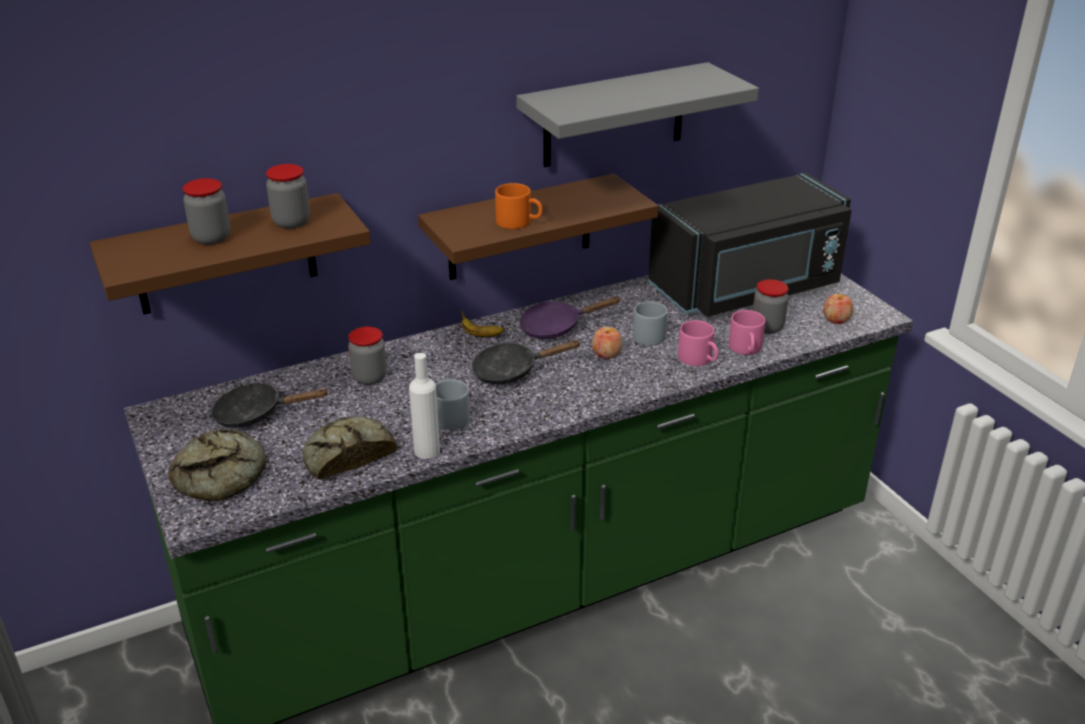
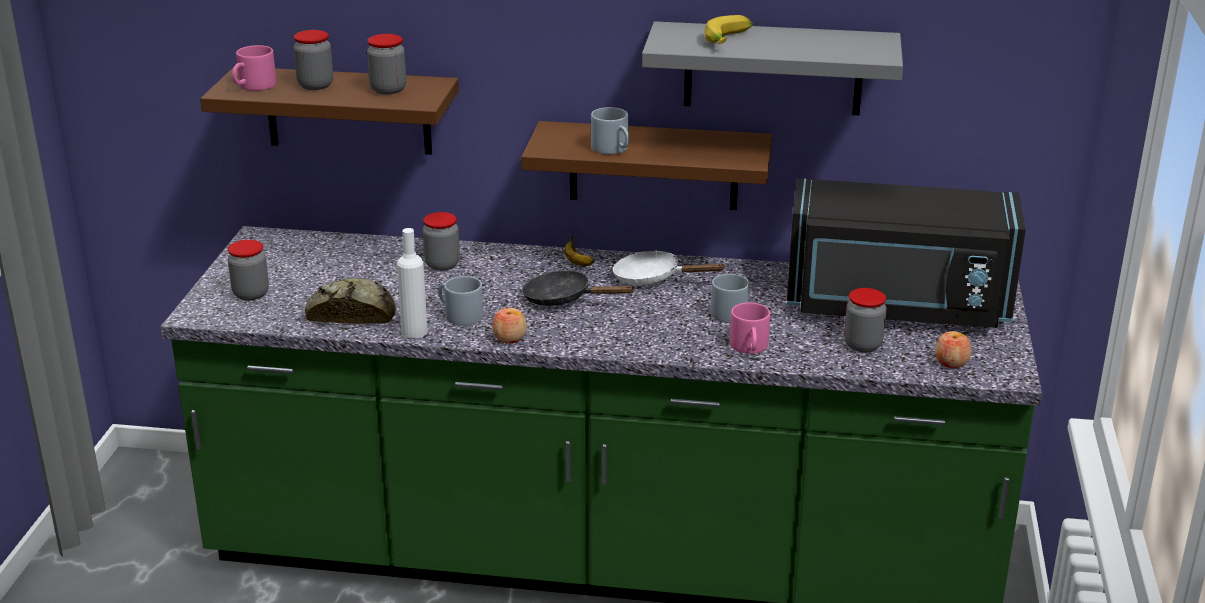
camera: 35 degrees right, 5 degrees down
(223, 475) = (251, 294): bread -> jar
(256, 414) = (325, 261): black frying pan -> none
(519, 222) = (614, 149): orange mug -> grey mug
(556, 327) = (653, 278): purple frying pan -> white frying pan
(606, 98) = (729, 41): none -> banana
(606, 353) = (669, 313): apple -> apple (509, 338)
(747, 349) = (811, 356): pink mug -> pink mug (254, 86)

